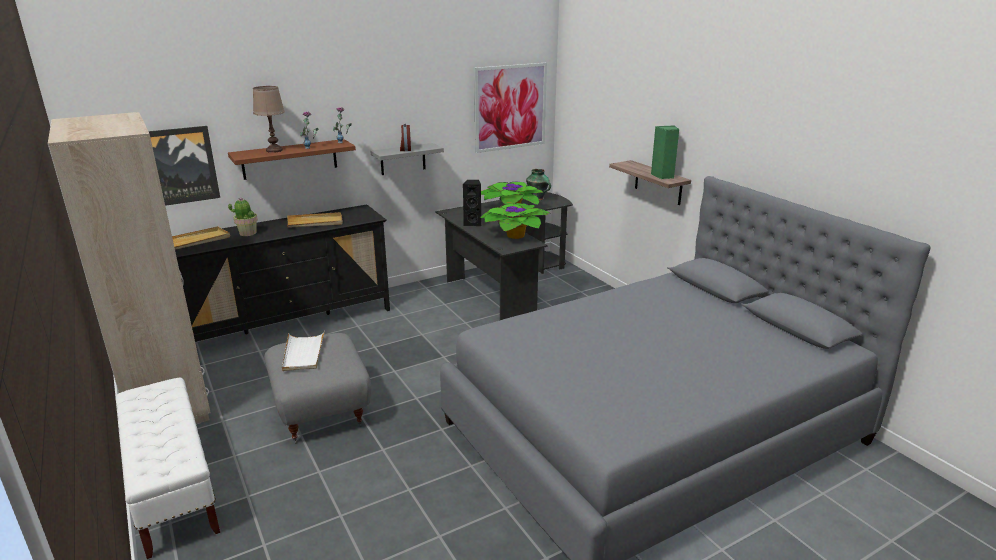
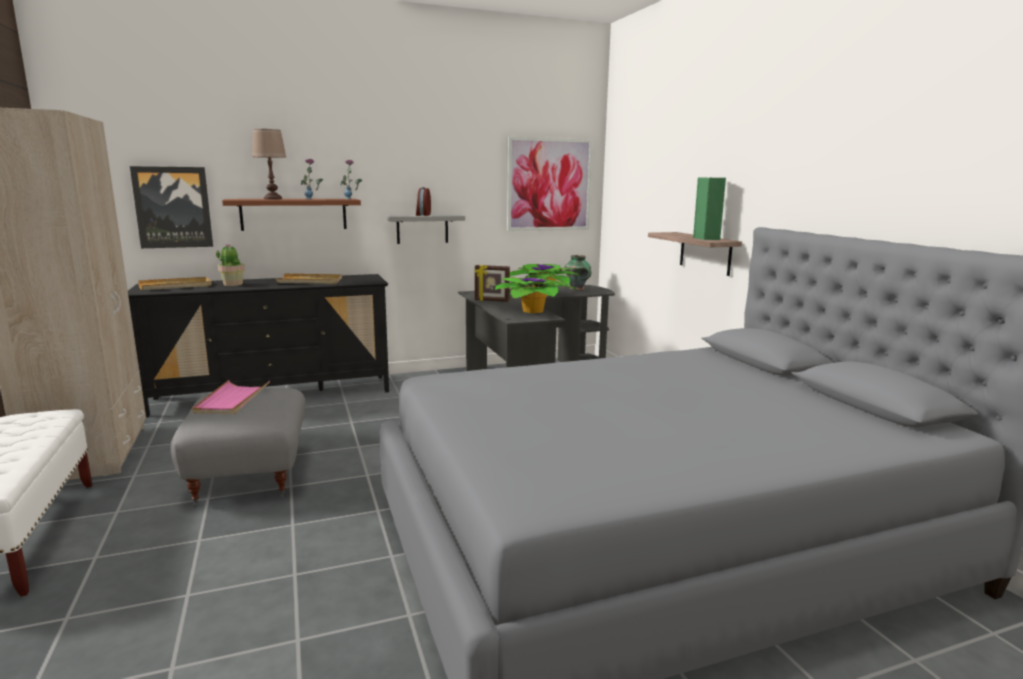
camera: 10 degrees right, 10 degrees down
(303, 353) = (232, 400): white tray -> pink tray
(473, 223) = (491, 301): black speaker -> picture frame

